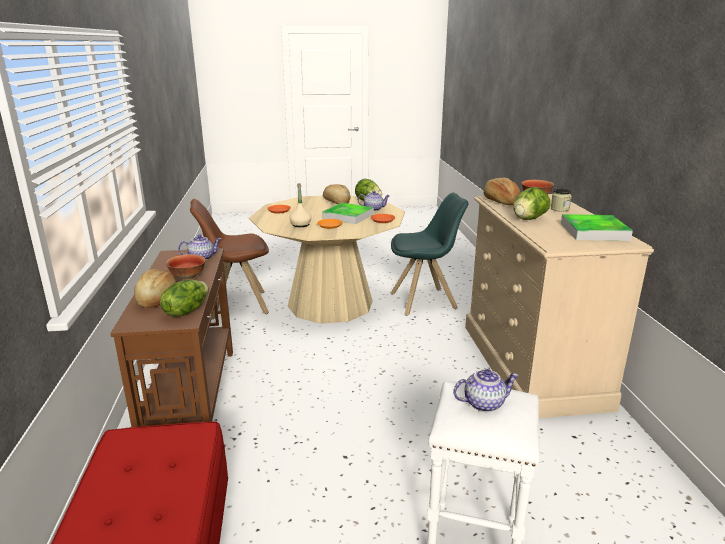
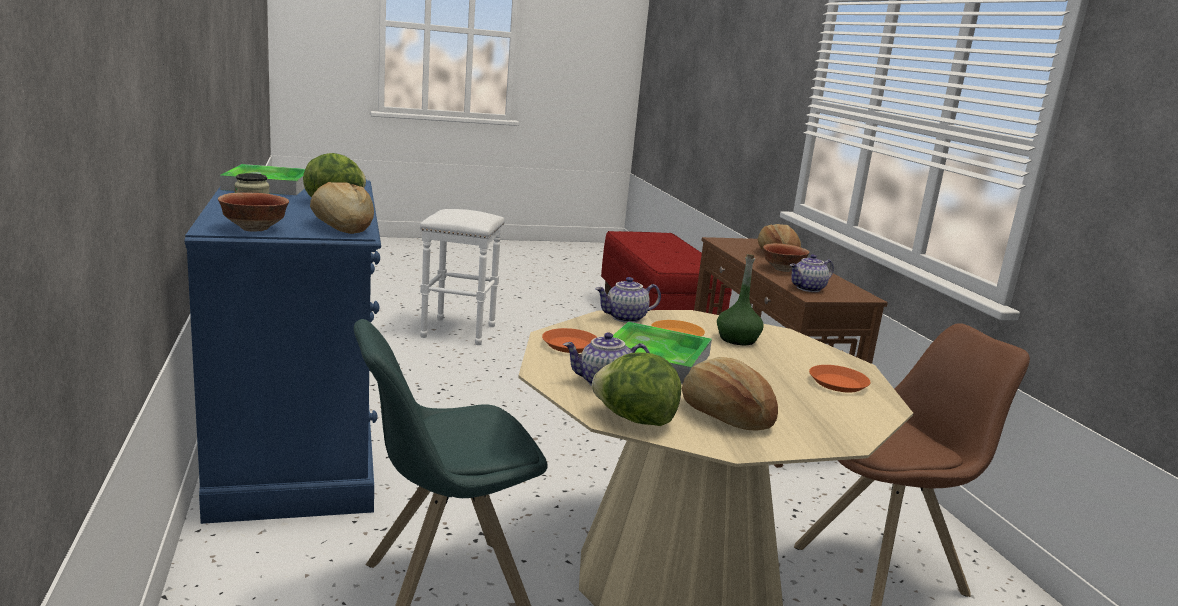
camera: 170 degrees right, 5 degrees down
(186, 311) = (731, 245): lettuce -> none
(300, 225) = (737, 339): beige bottle -> green bottle
(484, 403) = (466, 212): teapot -> teapot (625, 318)
(531, 364) = (298, 443): beige dresser -> blue dresser

